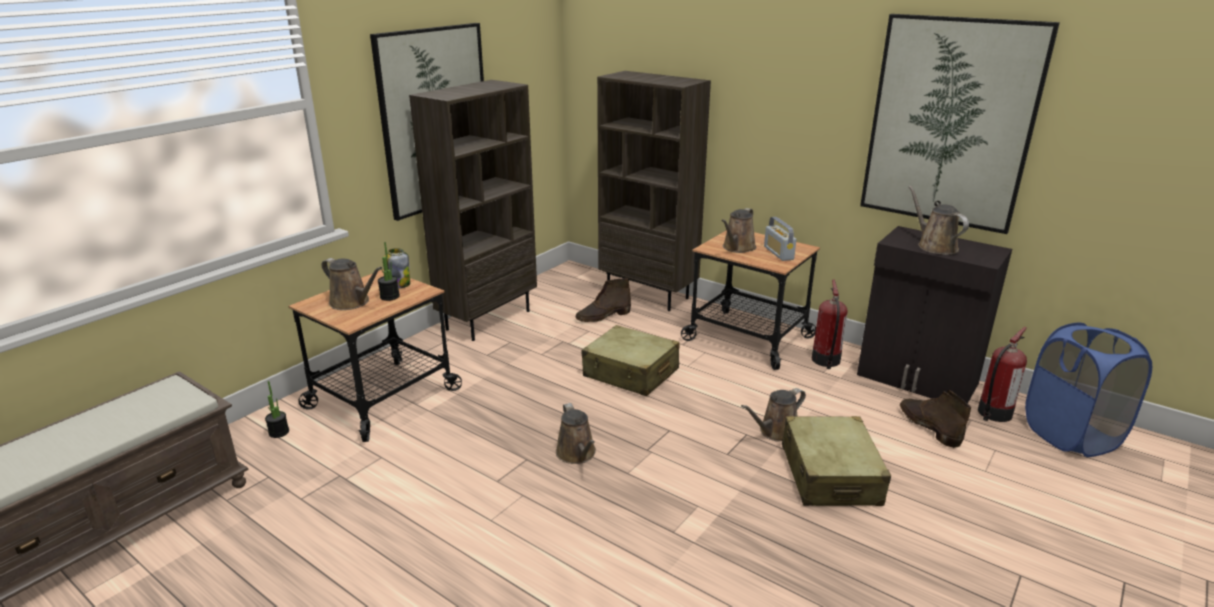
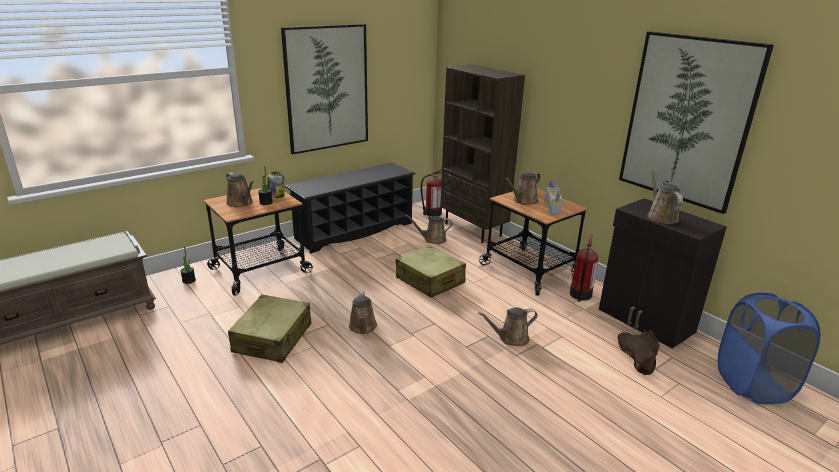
camera: 15 degrees right, 0 degrees up
(488, 319) = (354, 231): brown bookcase -> black shoe rack
(603, 316) = (432, 239): brown boot -> brown watering can
(830, 475) = (534, 375): beige suitcase -> beige suitcase (273, 338)
(993, 413) = (695, 356): fire extinguisher -> fire extinguisher (432, 213)

